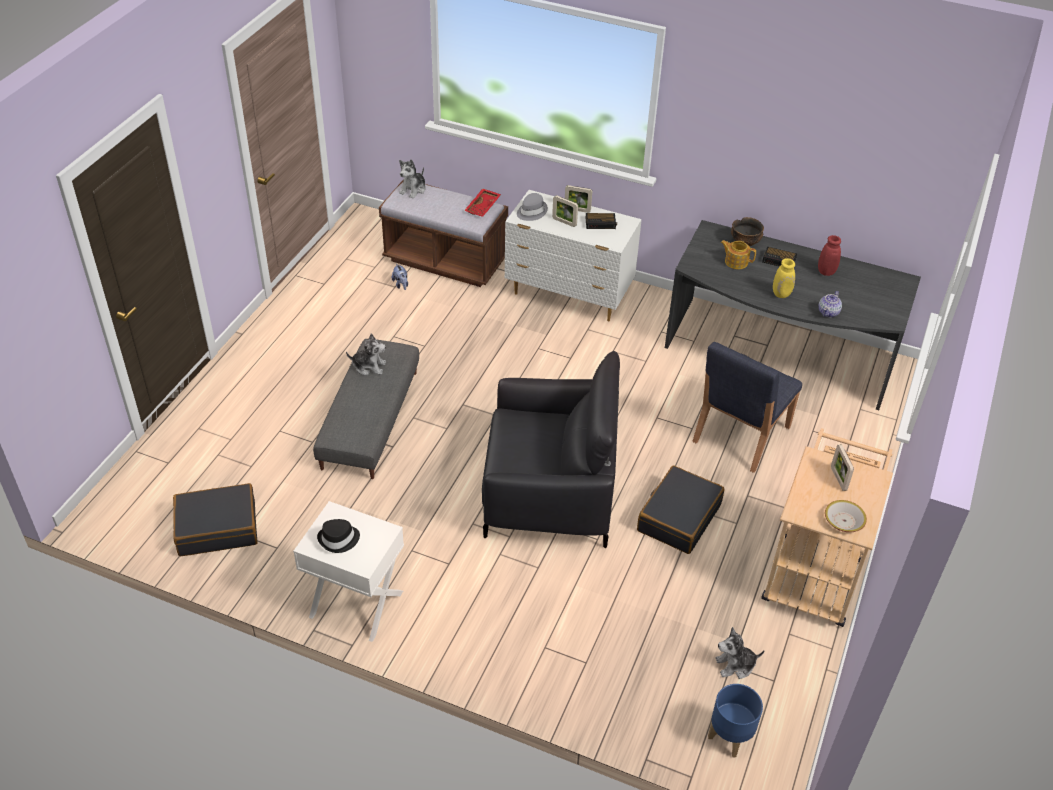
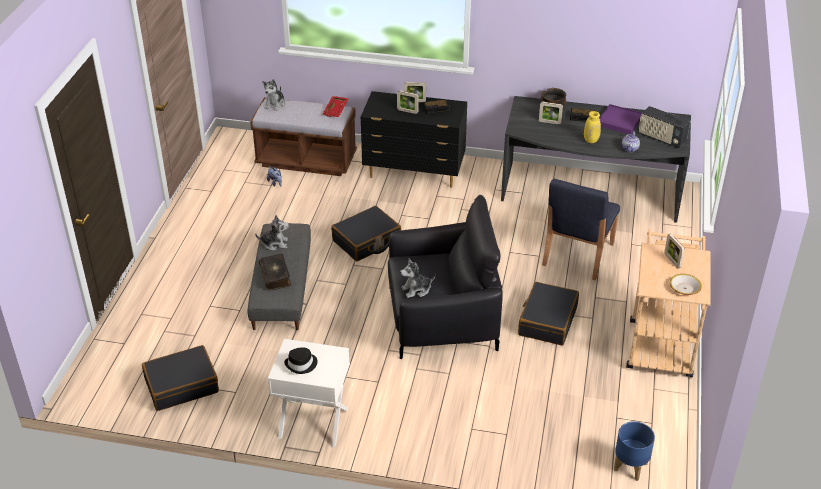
camera: 10 degrees left, 5 degrees down
(358, 409) = (276, 276): none -> book
(487, 376) = (366, 241): none -> black suitcase
(531, 212) = (379, 107): grey hat -> none
(569, 296) = (415, 173): white dresser -> black dresser
(735, 665) = (620, 417): plush toy -> plush toy (416, 290)
(736, 261) = (549, 122): teapot -> picture frame
(825, 273) = (619, 121): red vase -> purple tray
(873, 304) = (661, 138): none -> radio

